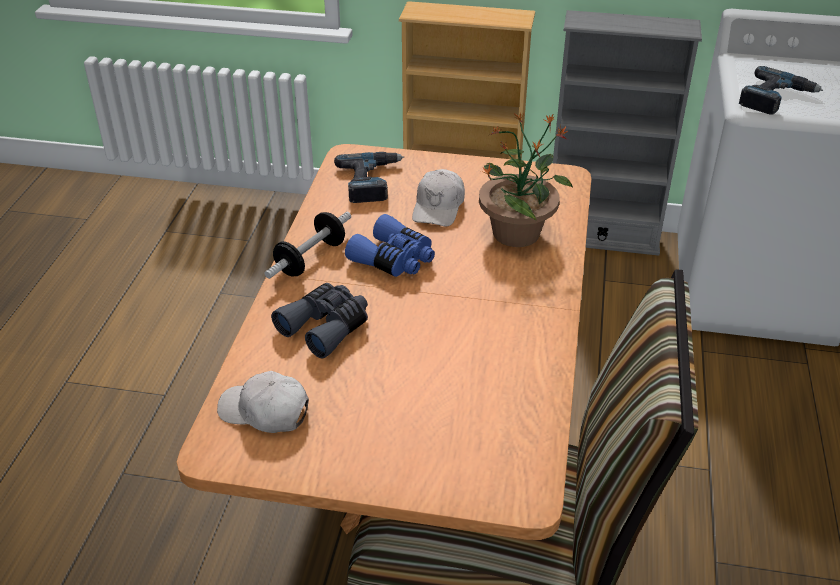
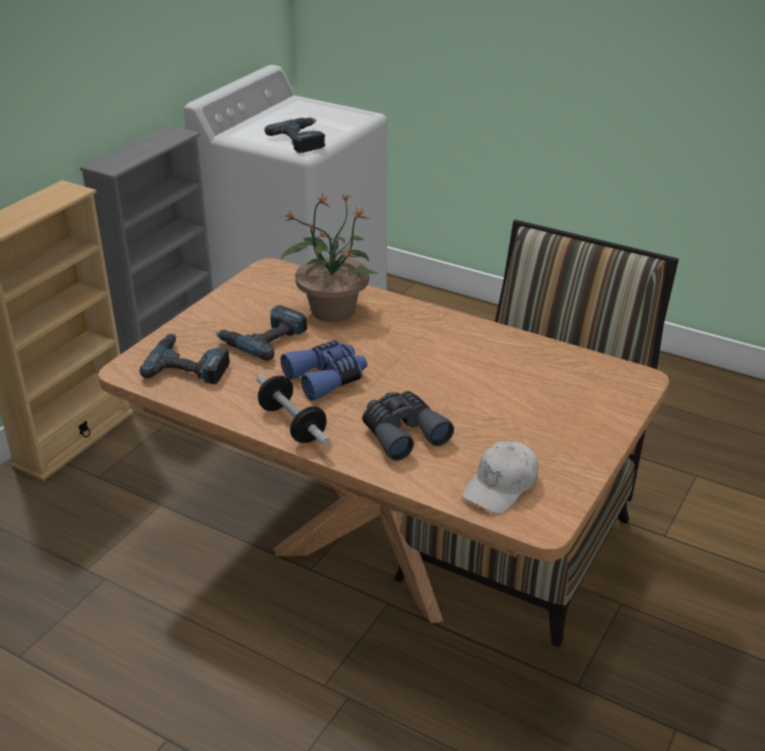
camera: 70 degrees left, 5 degrees down
(438, 207) = (263, 338): white cap -> power drill

